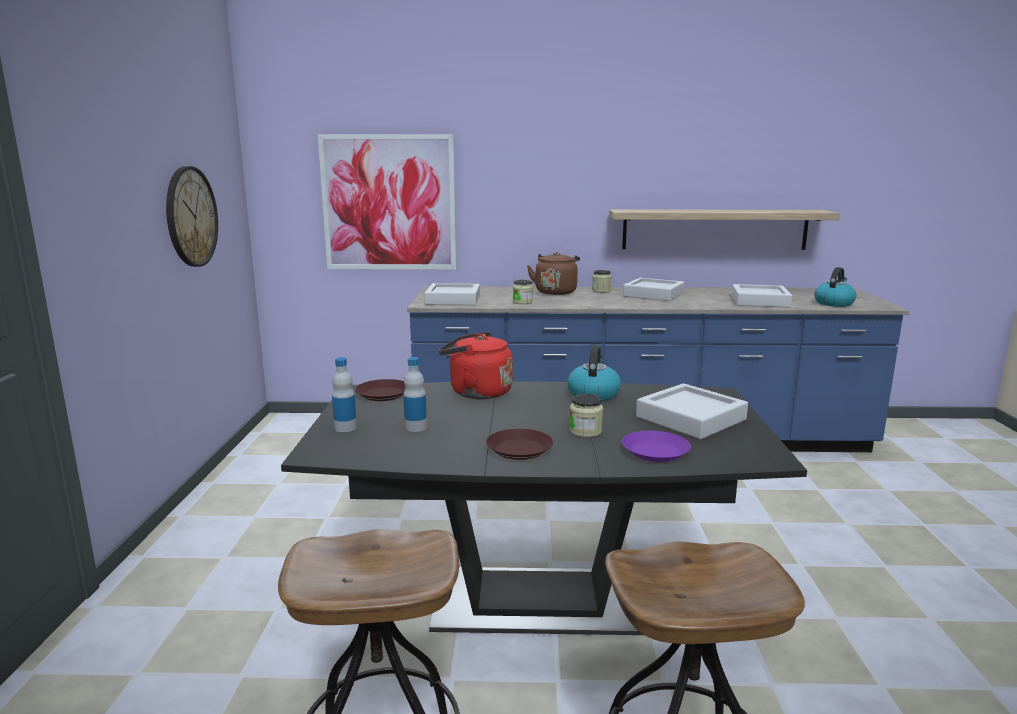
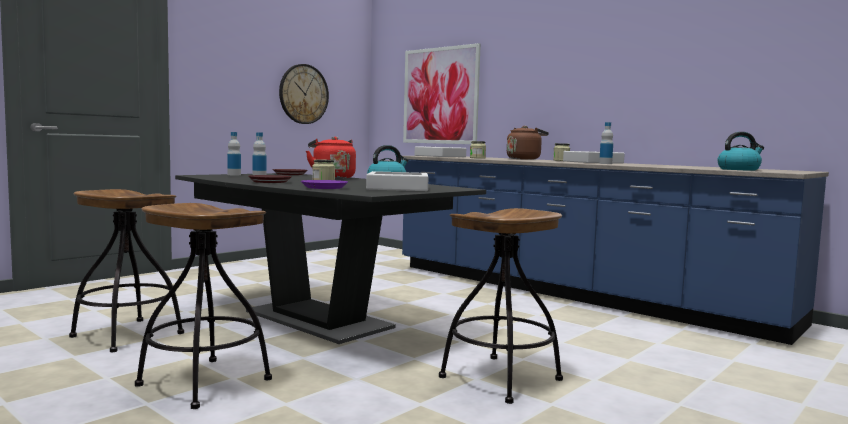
camera: 40 degrees right, 10 degrees down
(696, 302) = (605, 163): none -> bottle
(714, 229) = (676, 111): shelf -> none
(760, 301) = (668, 166): grey tray -> none
(844, 604) = (500, 378): none -> brown stool

